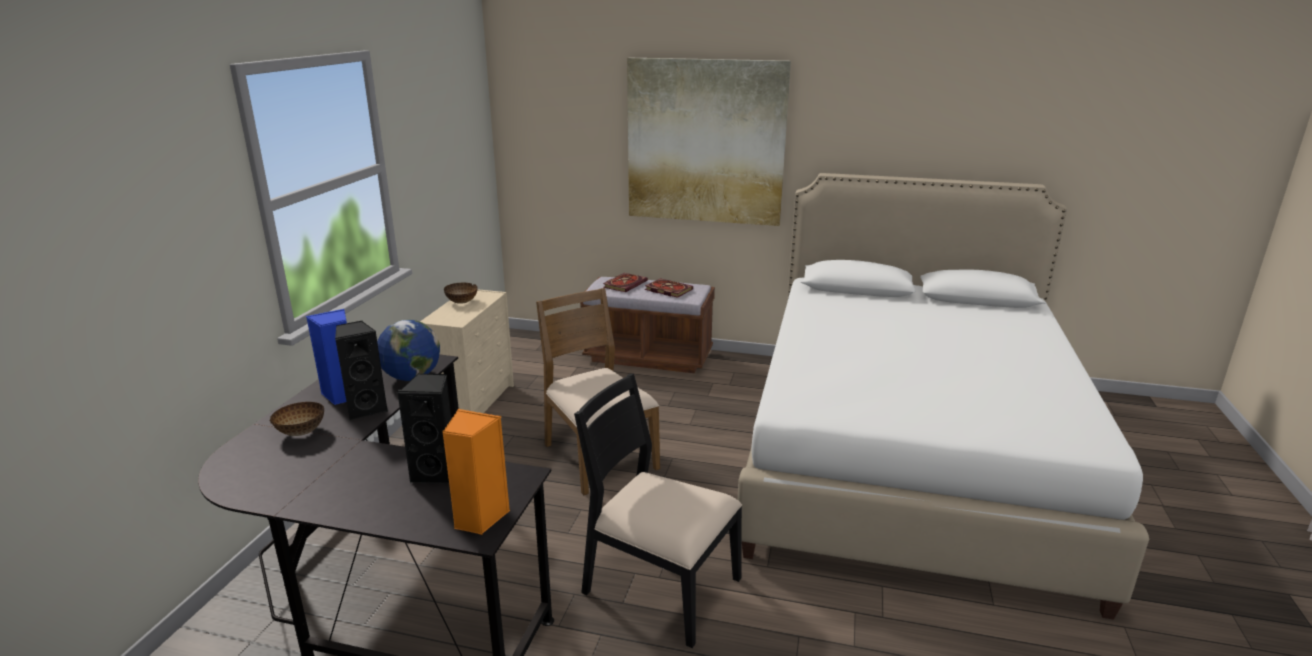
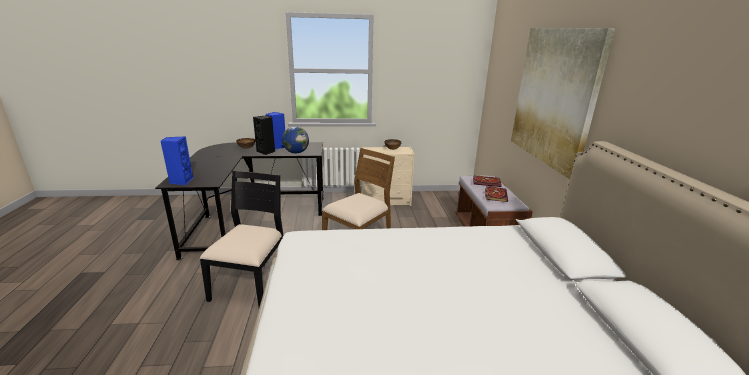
camera: 70 degrees right, 0 degrees up
(437, 473) = (216, 170): black speaker -> none
(478, 518) = (181, 181): orange speaker -> blue speaker

